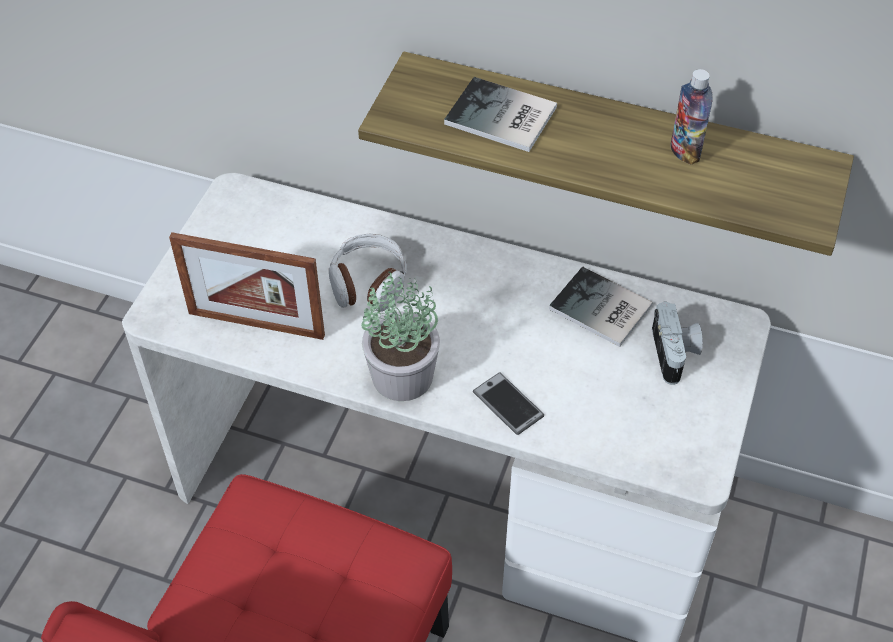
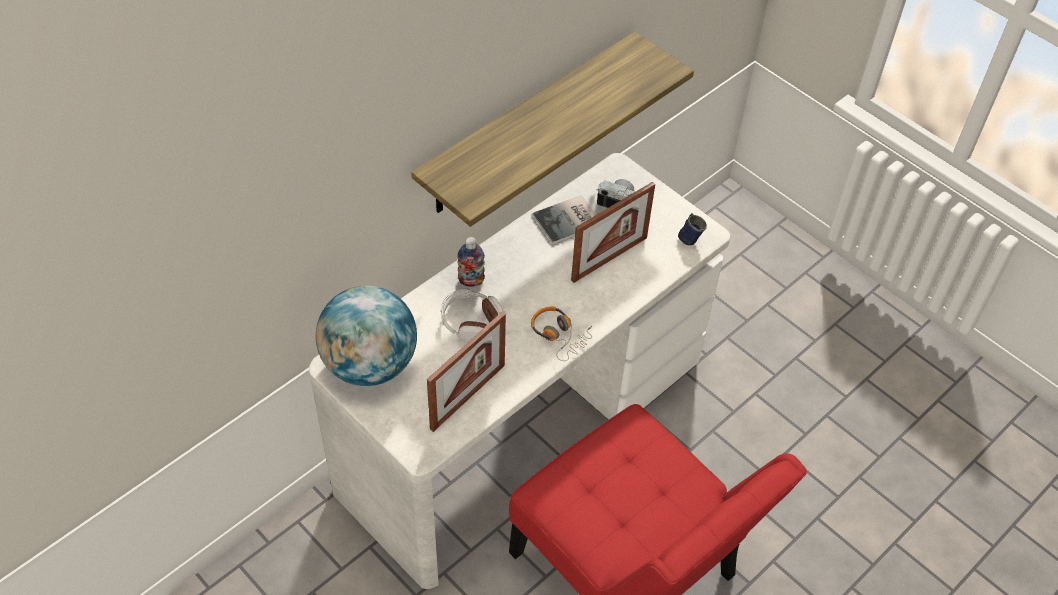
camera: 65 degrees left, 0 degrees up
(252, 220) = (369, 364): none -> globe
(403, 375) = (559, 335): potted plant -> headphones
(502, 118) = (508, 152): book -> none
(508, 404) = (612, 295): phone -> none
(568, 377) = (609, 259): none -> picture frame
(676, 454) = (689, 237): none -> blue mug
(684, 152) = (589, 91): bottle -> bottle (471, 281)

